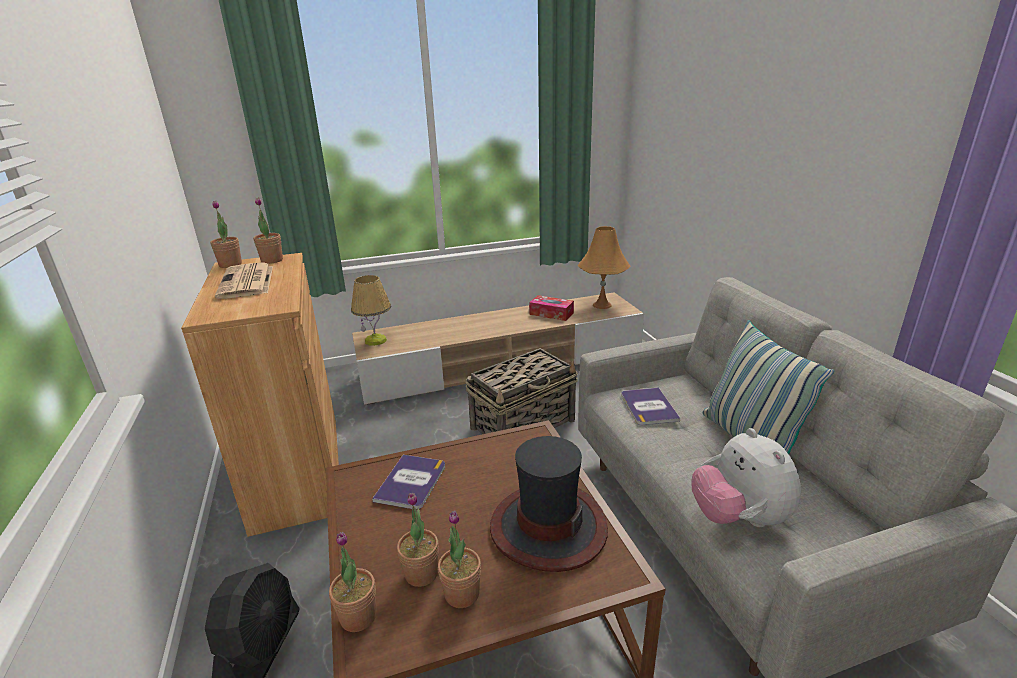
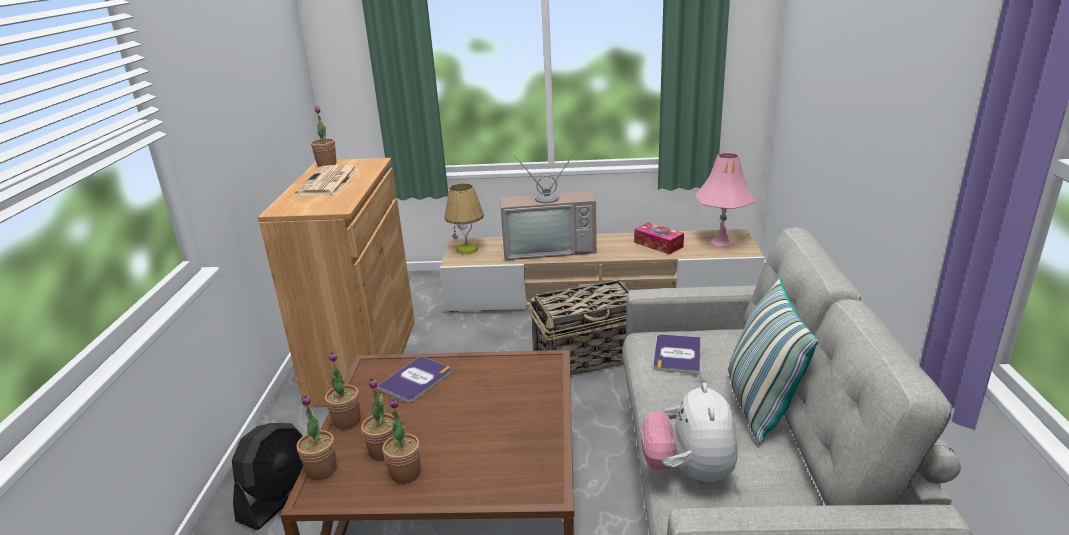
camera: 20 degrees right, 0 degrees up
(272, 260) = (361, 163): potted plant -> potted plant (347, 420)
(455, 329) = (549, 248): none -> television
(547, 527) = (506, 440): hat -> none
(602, 305) = (722, 242): orange table lamp -> pink table lamp

